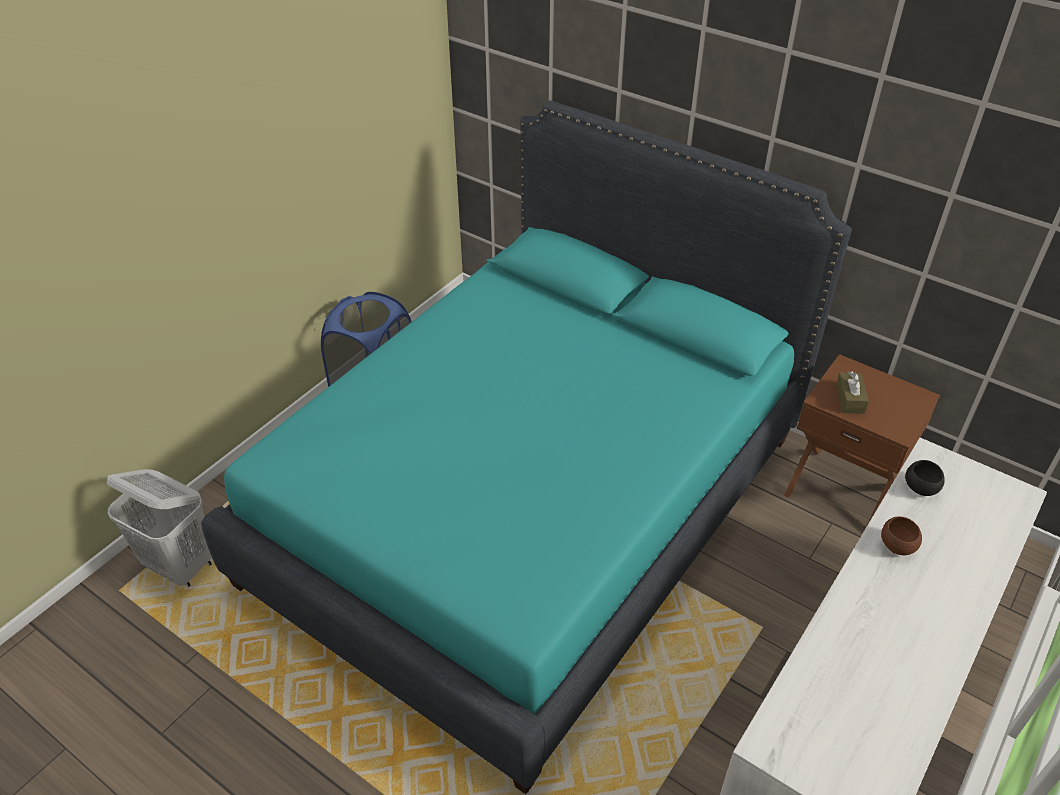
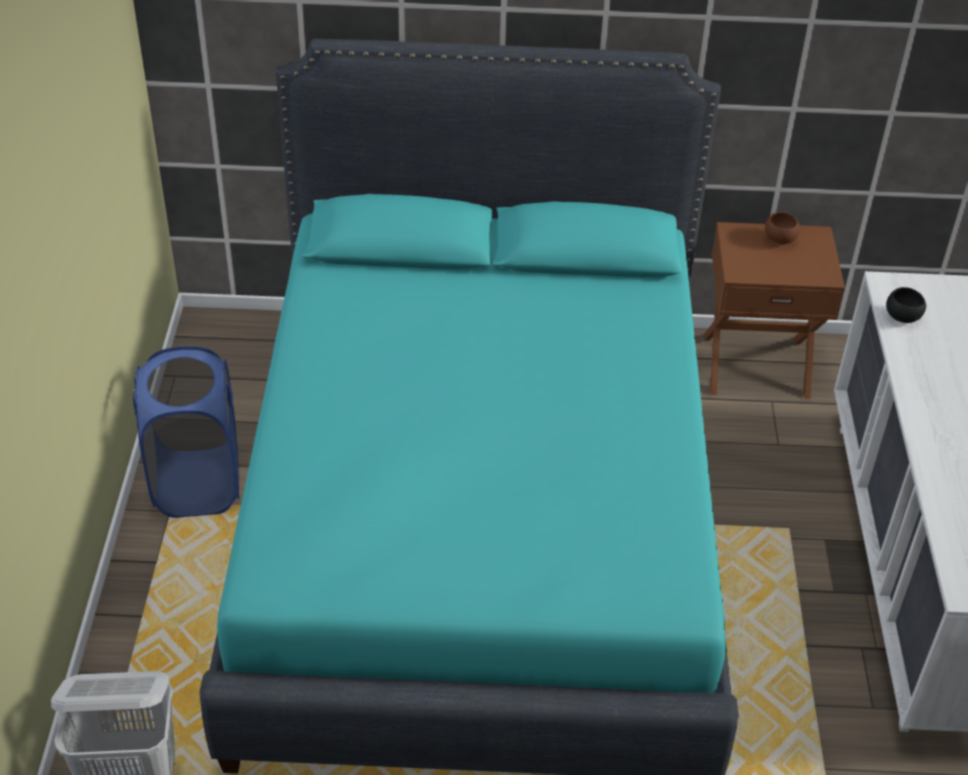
camera: 35 degrees left, 0 degrees up
(850, 399) = (762, 263): brown tissue box -> none
(897, 546) = (925, 377): brown bowl -> brown bowl (780, 239)

